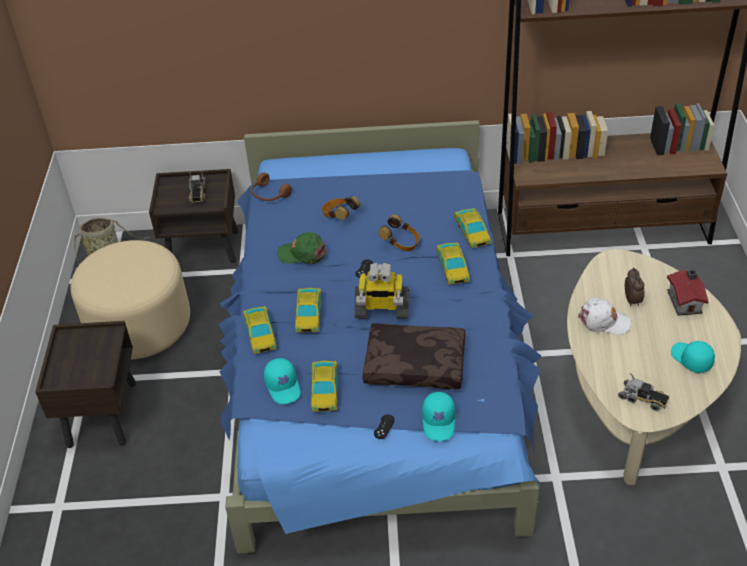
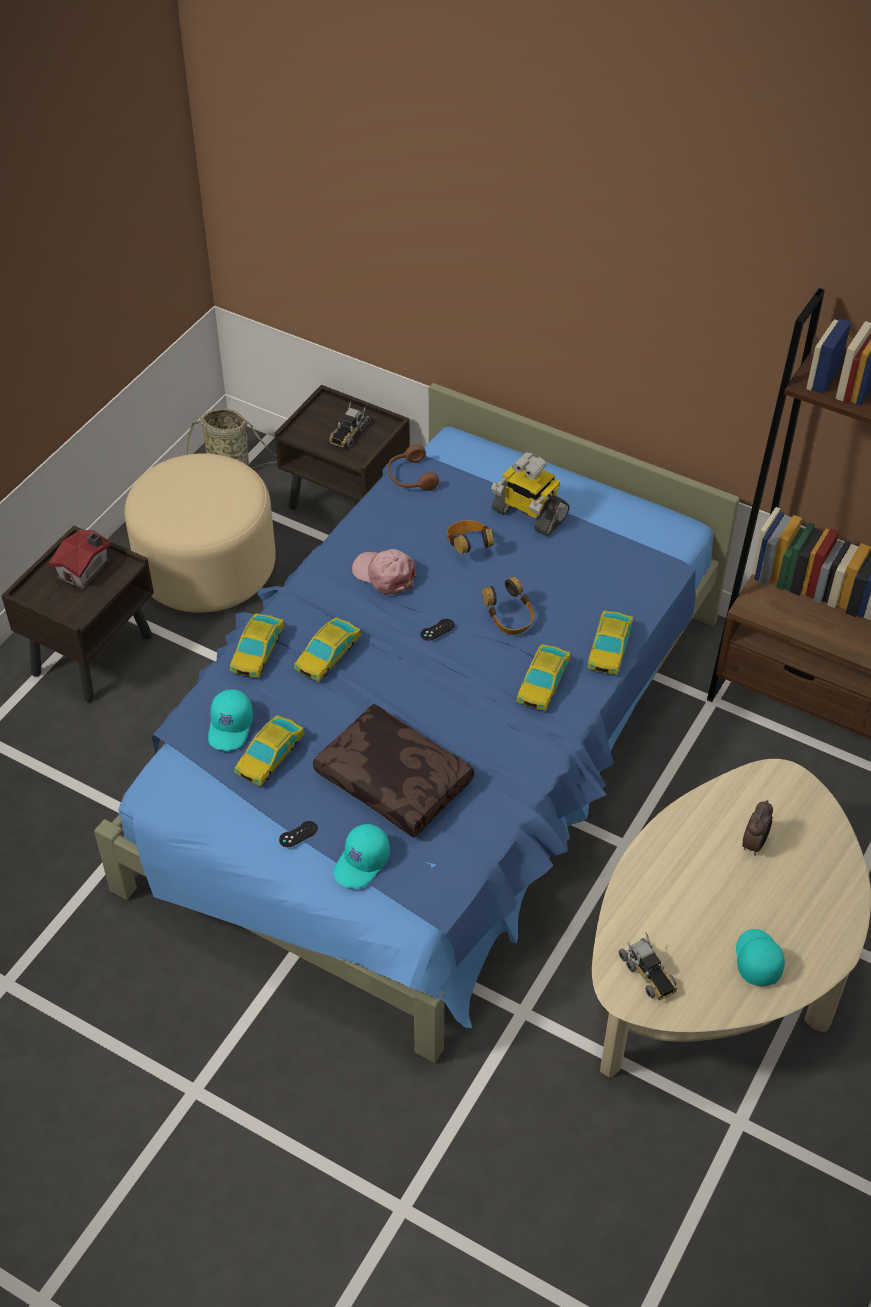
camera: 30 degrees right, 5 degrees up
(303, 253) = (384, 574): green cap -> pink cap
(381, 310) = (412, 693): toy robot -> toy robot (528, 514)
(603, 321) = (691, 850): white cap -> none
(685, 301) = (823, 882): toy house -> toy house (85, 569)

